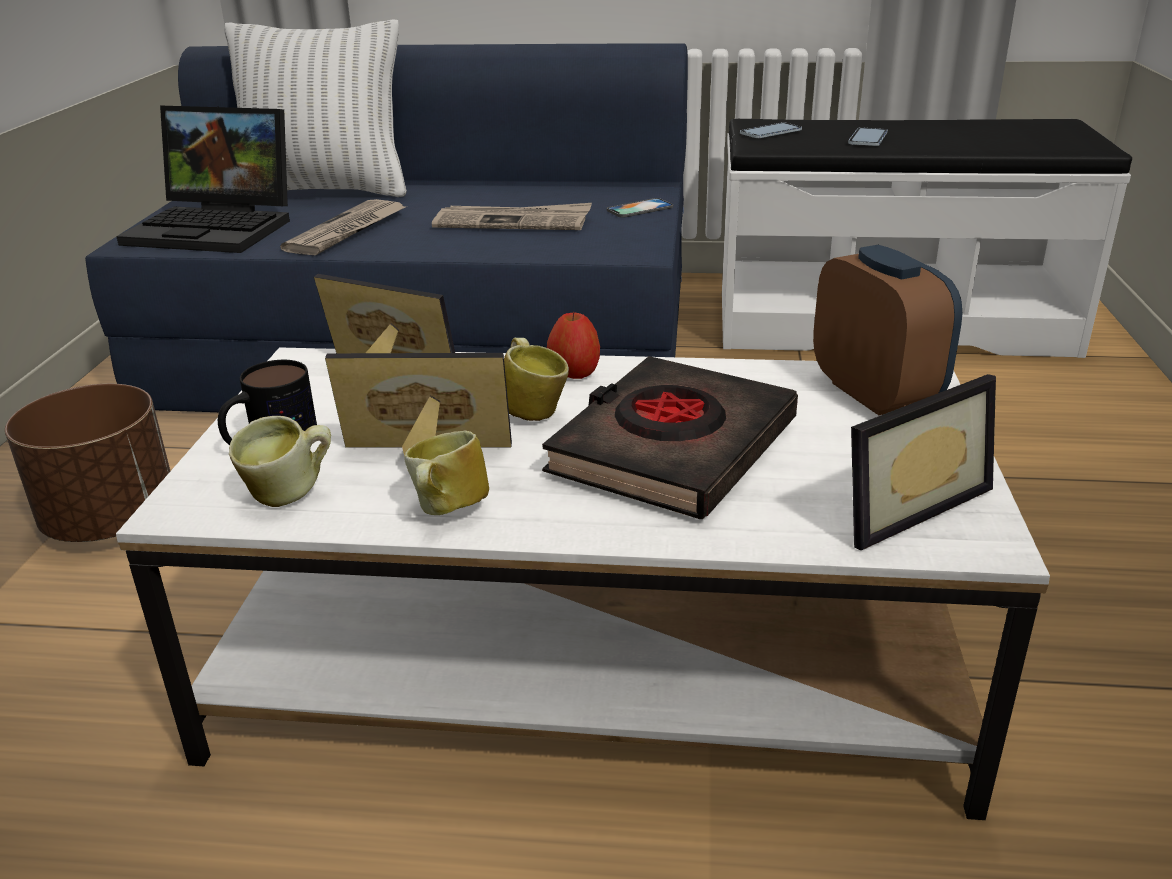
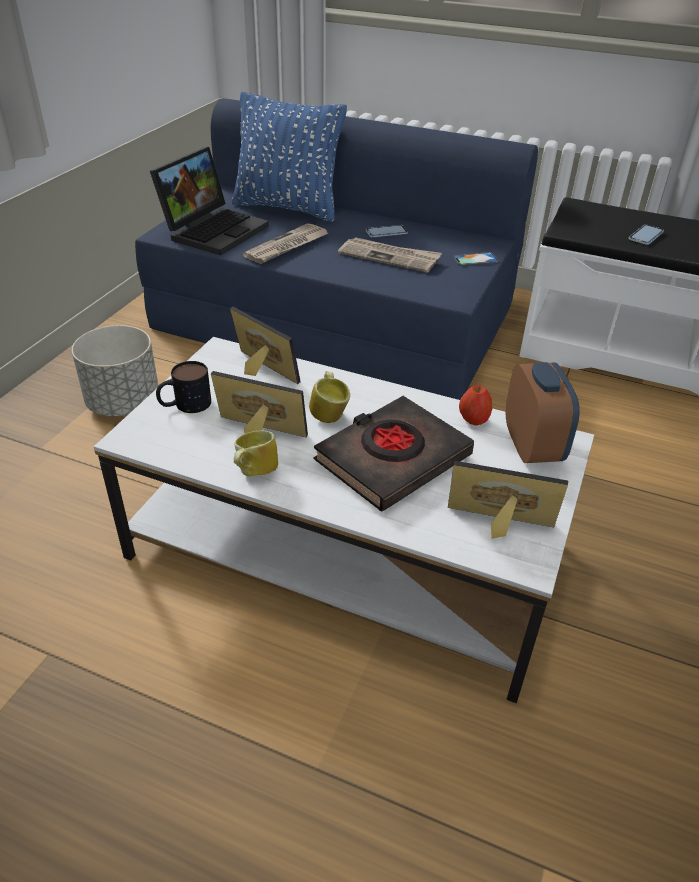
camera: 15 degrees right, 10 degrees up
(112, 521) = (124, 403): brown planter -> grey planter
(219, 228) = (214, 230): laptop -> laptop turned 90 degrees counterclockwise
(291, 496) = (182, 443): mug -> none
(326, 191) = (288, 208): white pillow -> blue pillow
(574, 374) = (364, 393): apple -> apple (473, 420)
(770, 132) = (581, 217): phone -> phone (386, 232)
(902, 504) = (498, 527): picture frame -> picture frame turned 150 degrees counterclockwise

